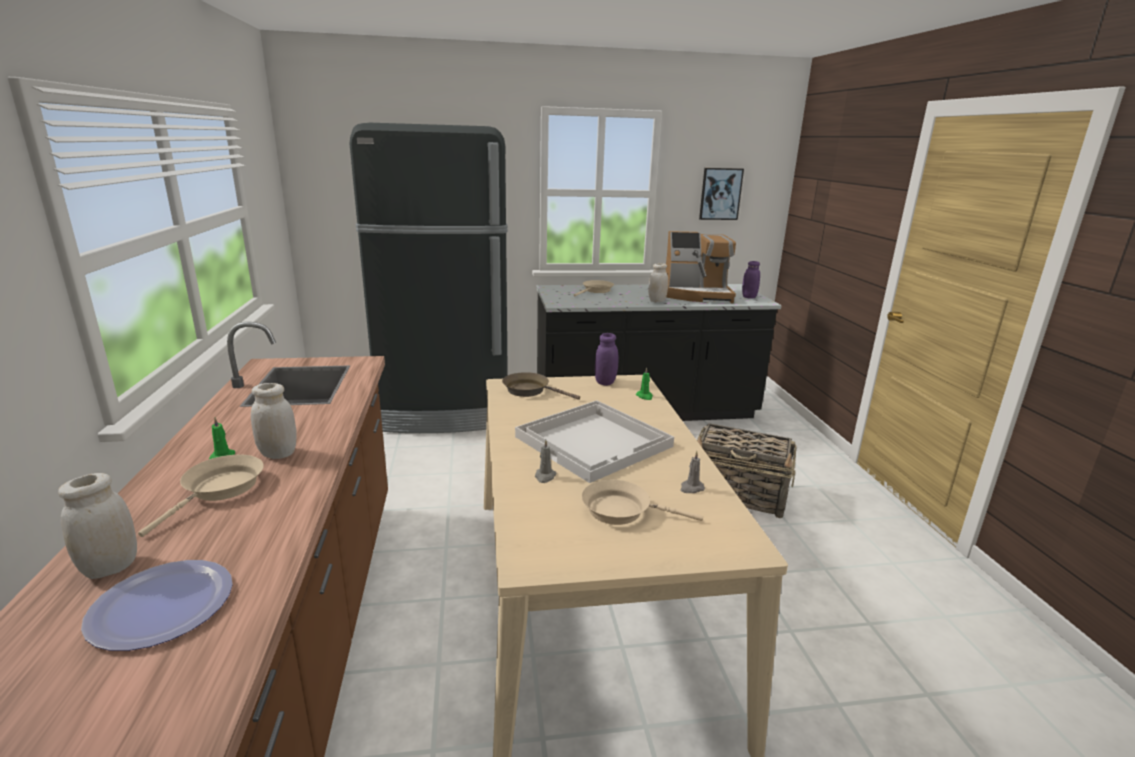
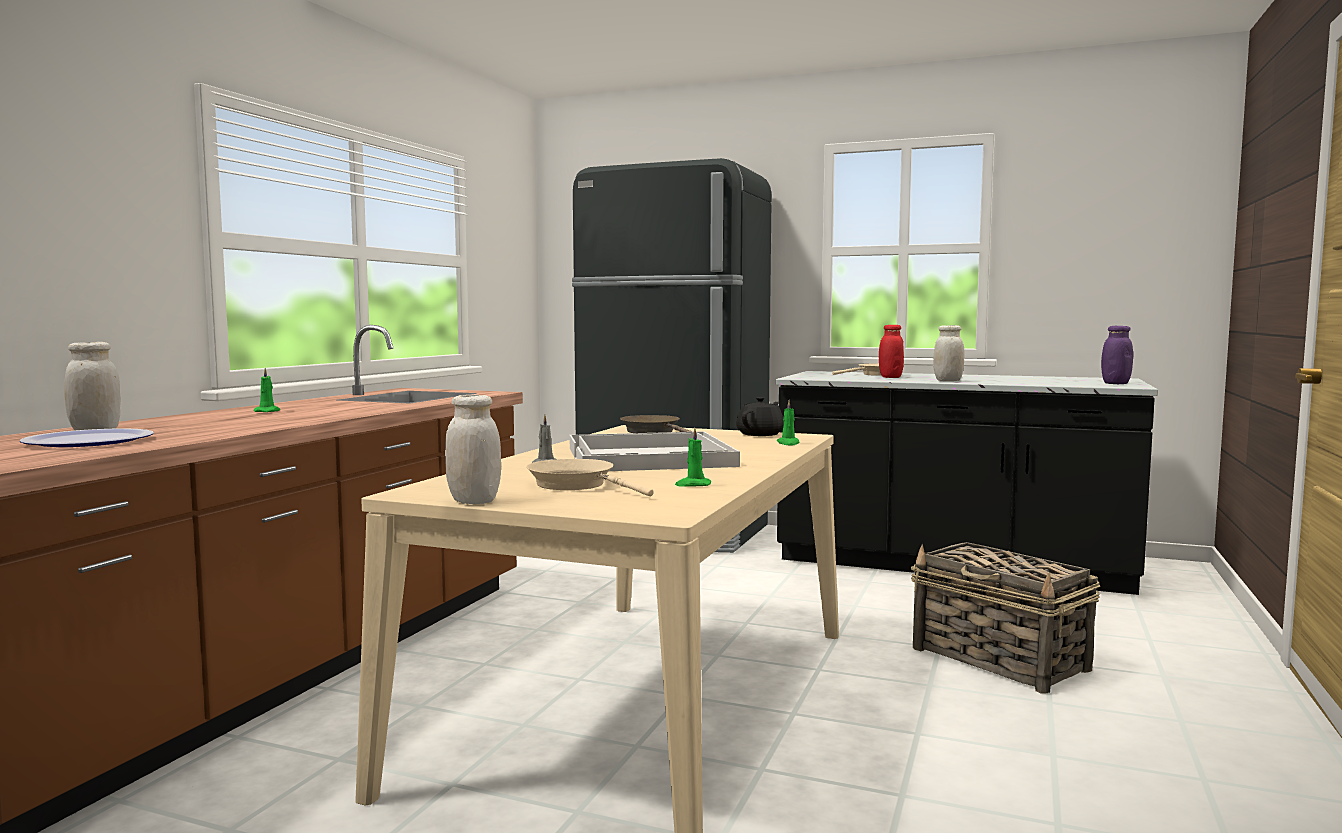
camera: 30 degrees right, 15 degrees down
(220, 490) = (231, 419): beige frying pan -> none
(278, 454) = (309, 413): white jar -> white jar (474, 501)
(605, 382) = (760, 434): purple jar -> black teapot
(613, 297) = (890, 377): none -> red jar
(691, 488) = (693, 485): grey candle -> green candle
(696, 295) = (1026, 380): coffee machine -> none
(720, 194) = (1099, 243): picture -> none

